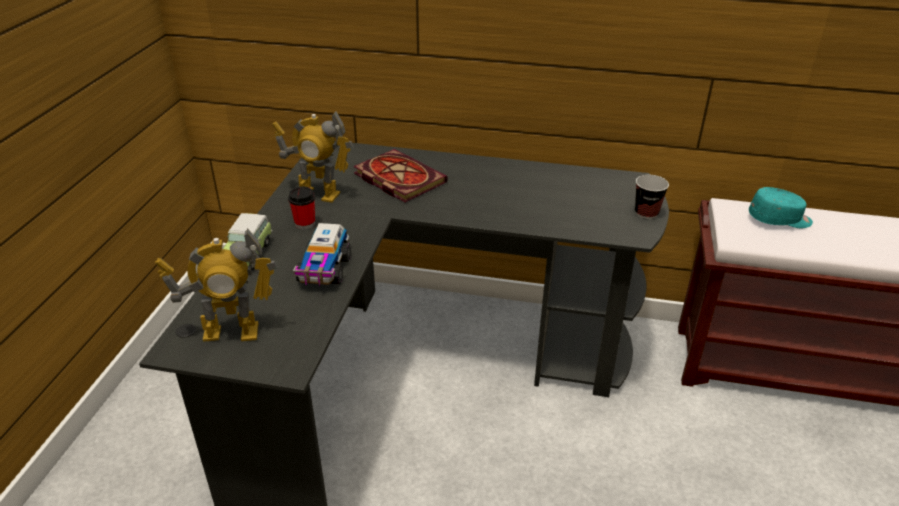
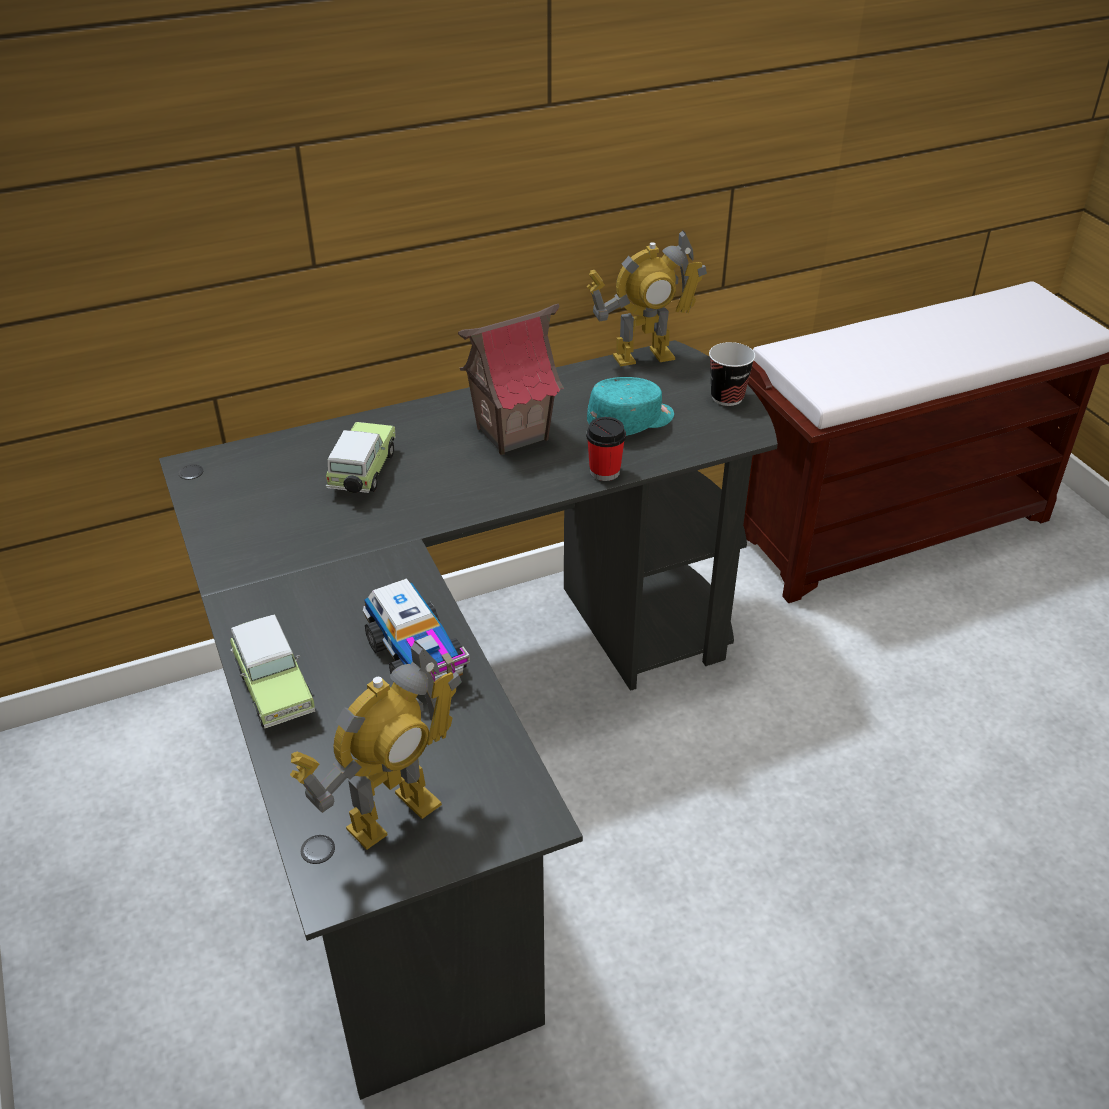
camera: 35 degrees left, 5 degrees up
(305, 223) = (305, 601): cup -> cup (604, 472)
(318, 194) = (271, 546): toy robot -> toy robot (643, 356)
(397, 178) = (362, 474): book -> toy car
(495, 186) = (511, 433): none -> toy house
(779, 219) = (849, 348): turquoise cap -> turquoise cap (631, 422)

